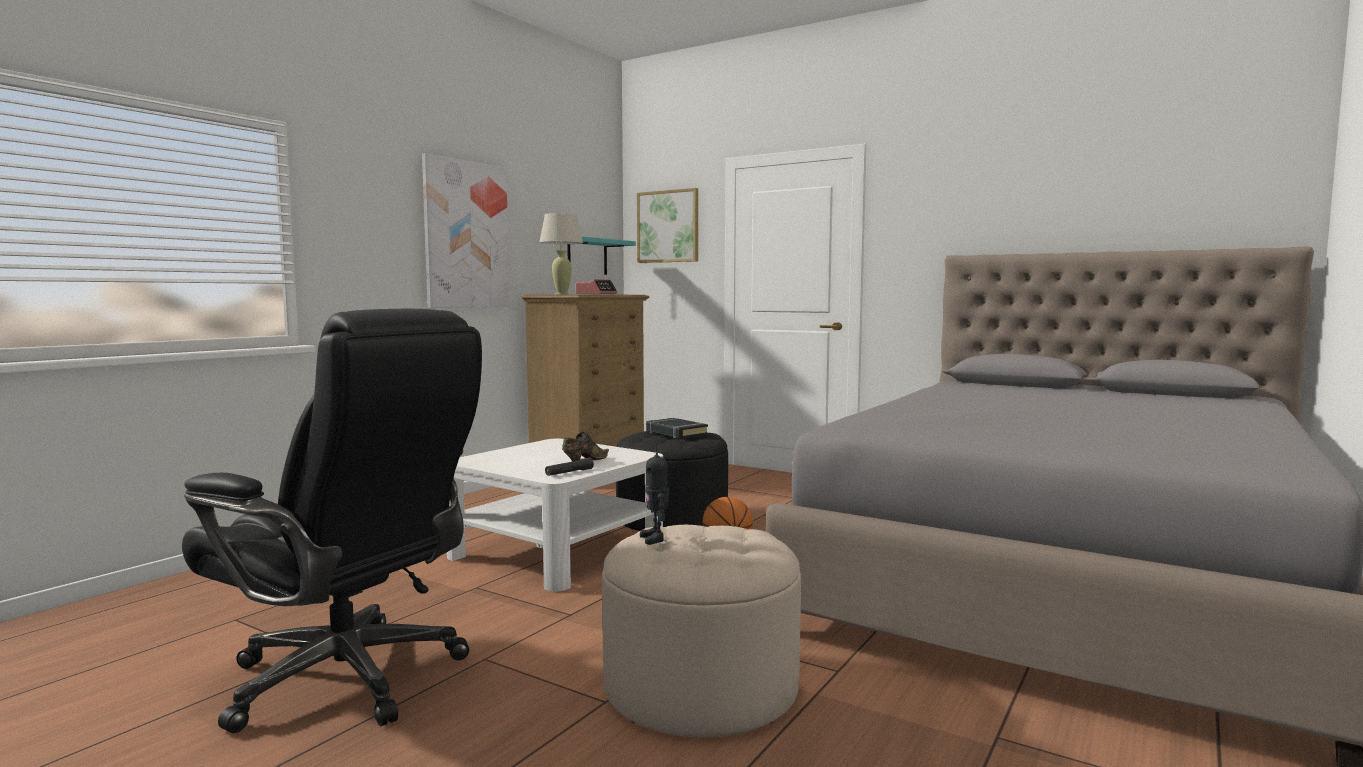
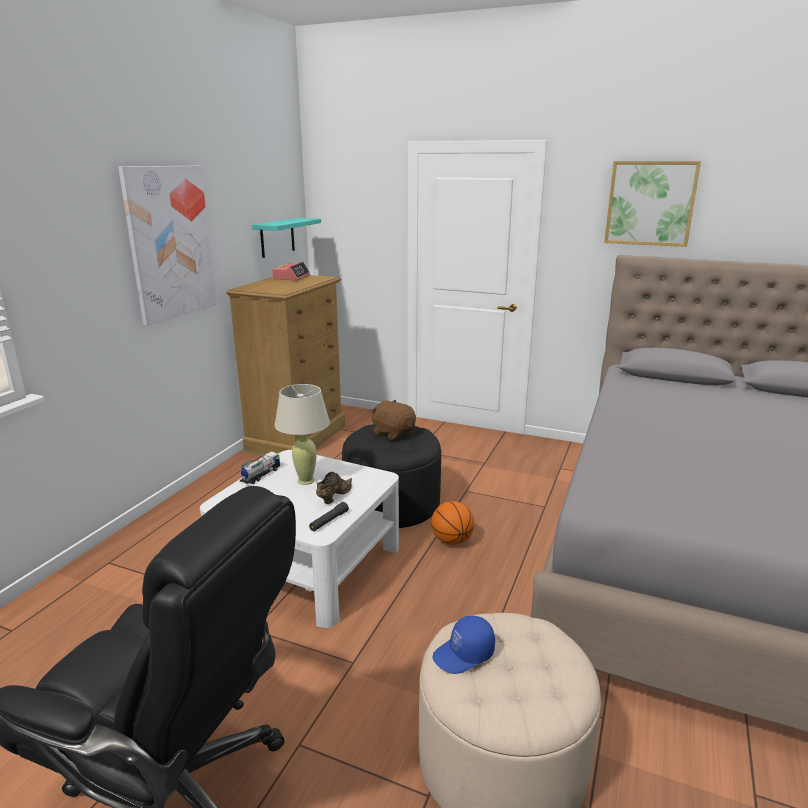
camera: 10 degrees left, 15 degrees up
(517, 449) = (260, 475): none -> toy truck
(562, 294) = (265, 288): beige table lamp -> beige table lamp (306, 480)
(655, 539) = (464, 654): toy robot -> blue cap
(668, 226) = (351, 204): picture -> picture (650, 203)
(676, 433) = (393, 432): black book -> brown plush toy

